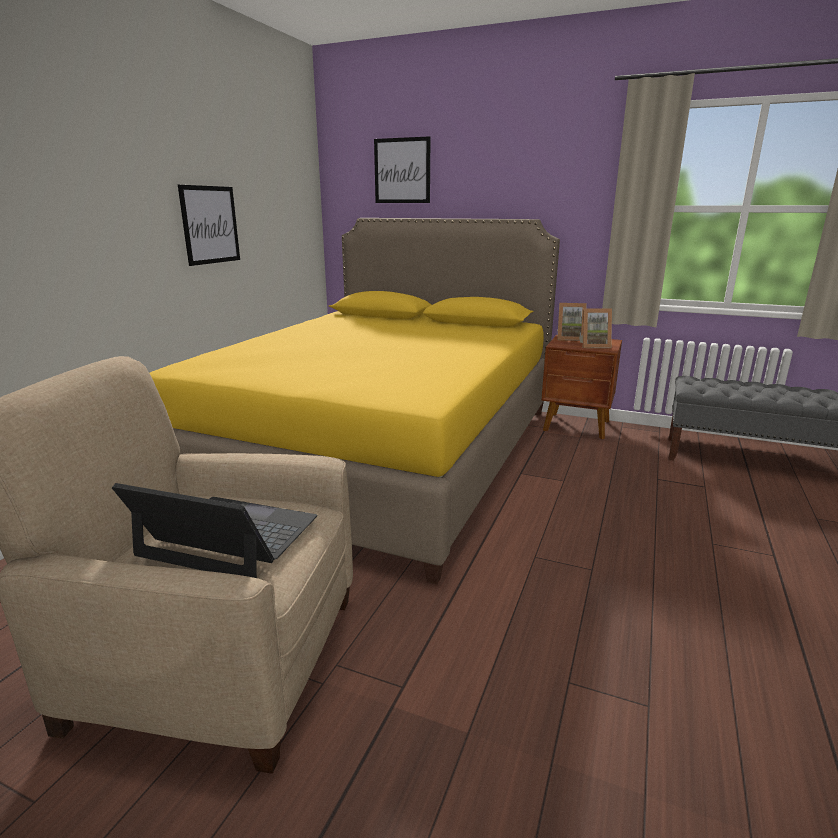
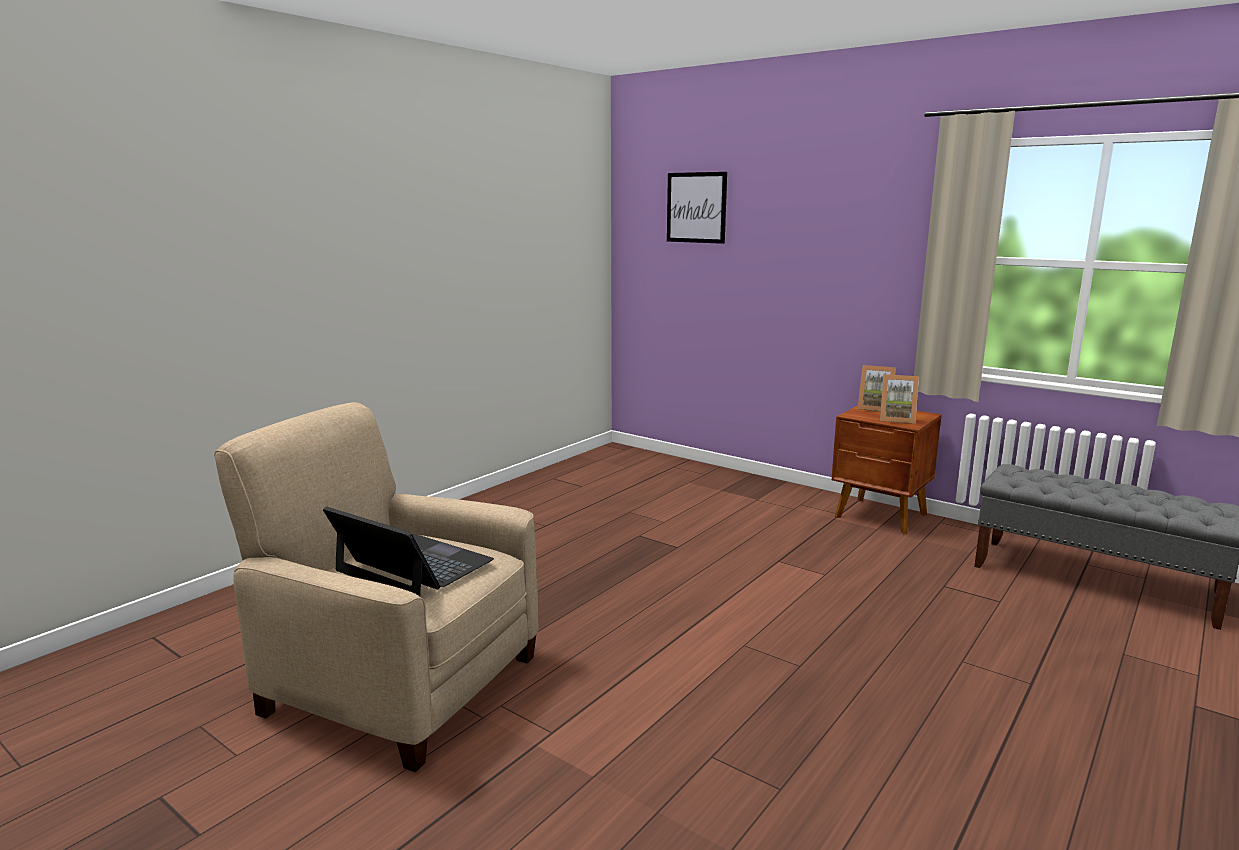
camera: 15 degrees right, 5 degrees down
(210, 225) = (477, 269): picture -> none
(381, 452) = (632, 522): yellow bed -> none

